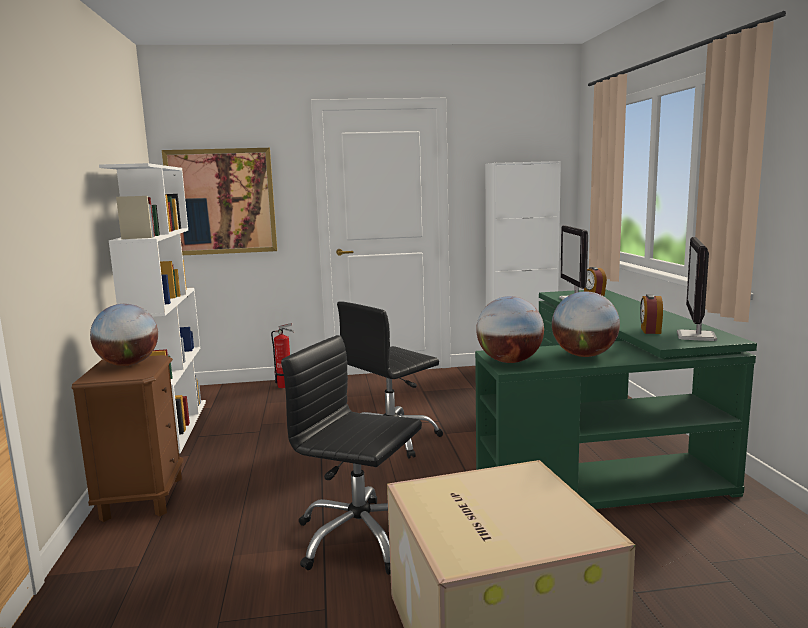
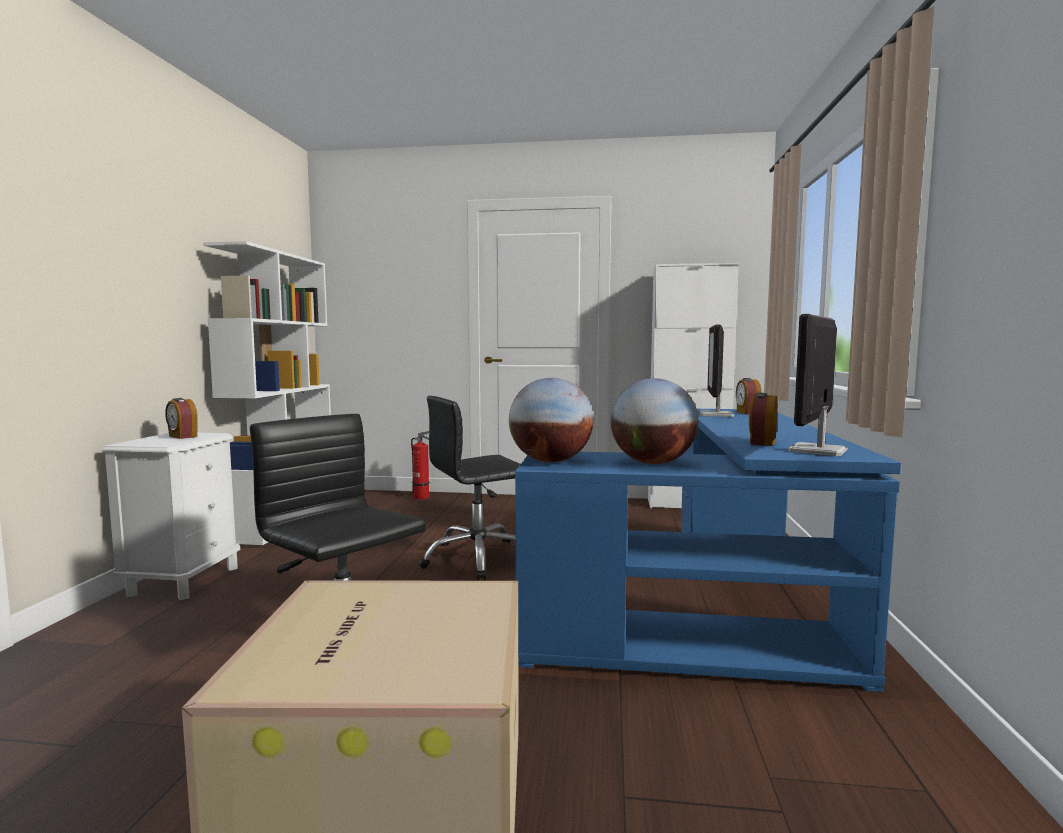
camera: 15 degrees right, 5 degrees down
(128, 364) = (182, 436): globe -> alarm clock
(141, 498) = (183, 581): brown nightstand -> white nightstand
(221, 201) = (375, 303): picture -> none
(604, 452) = (718, 606): green desk -> blue desk

